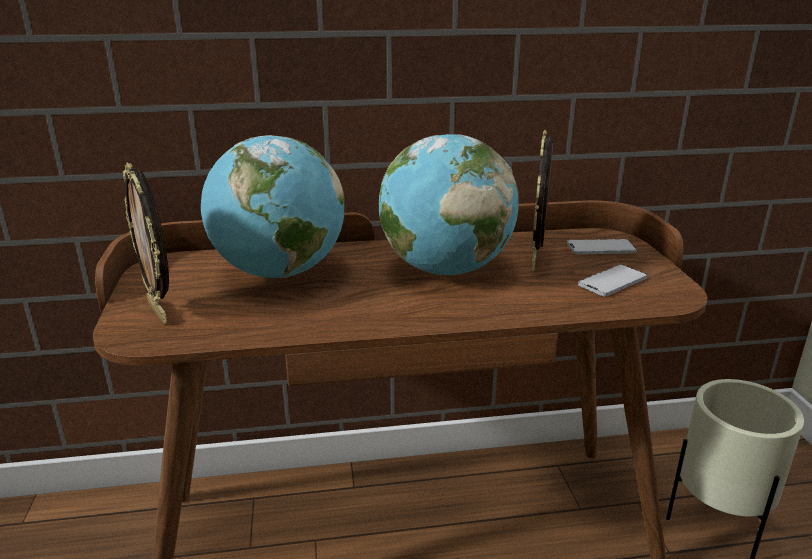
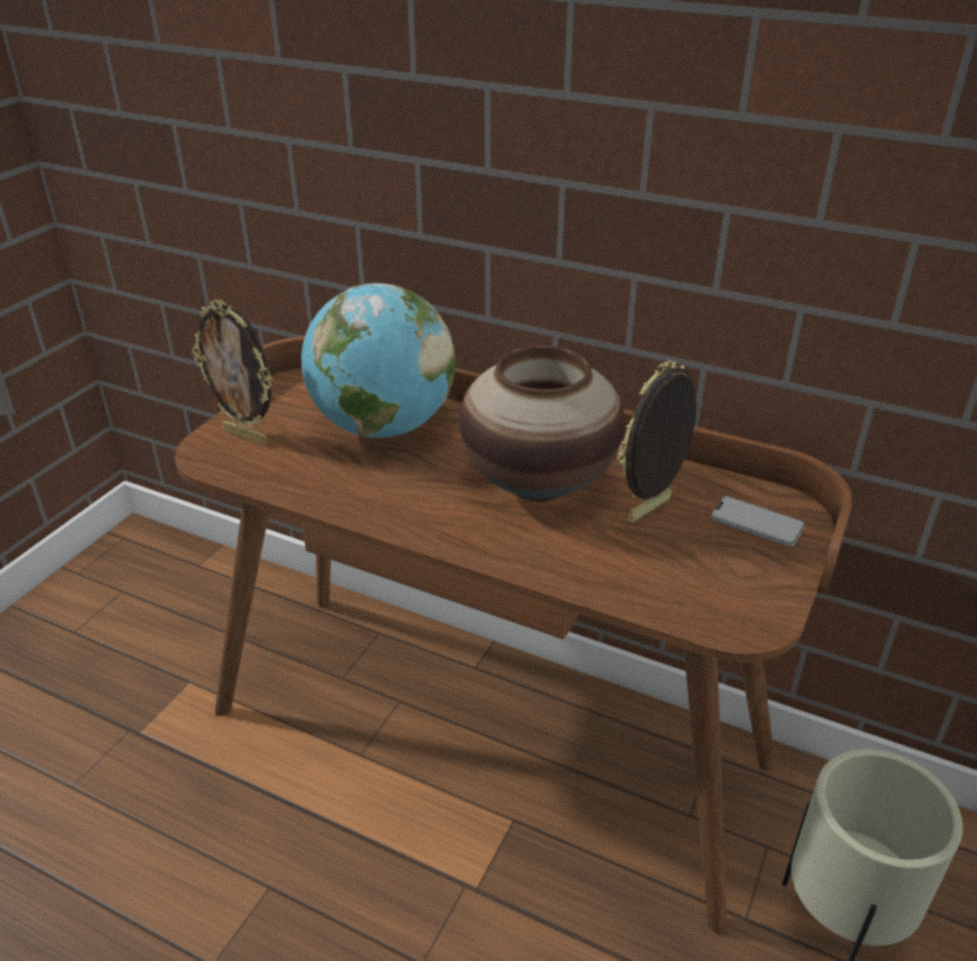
camera: 35 degrees right, 10 degrees up
(160, 312) = (246, 436): picture frame -> picture frame turned 60 degrees counterclockwise
(445, 270) = (538, 484): globe -> vase
(612, 282) = (700, 574): phone -> none

